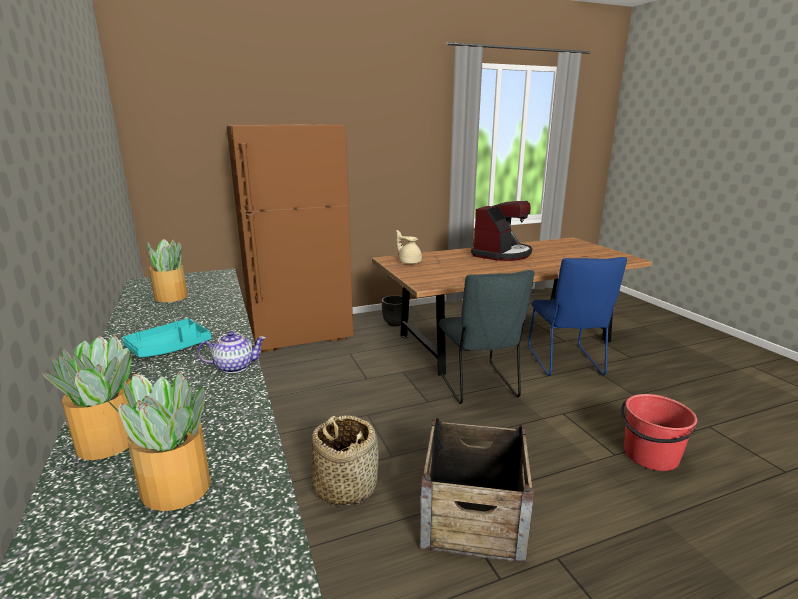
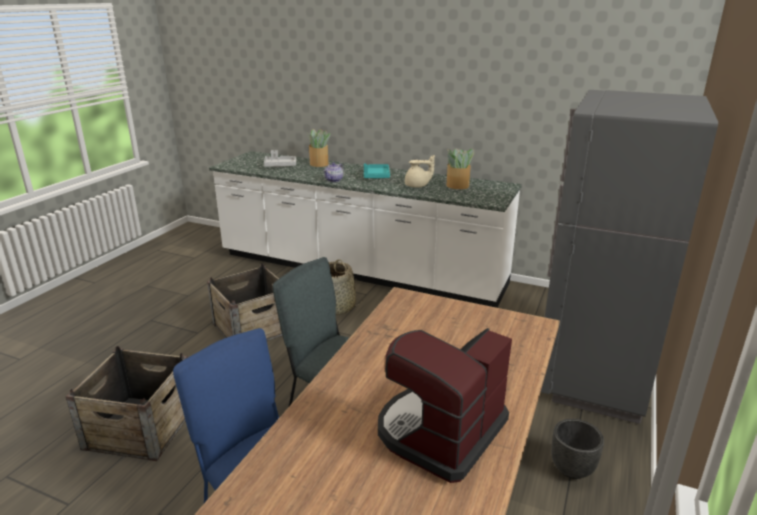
camera: 135 degrees right, 5 degrees up
(176, 487) = (280, 166): potted plant -> grey tray
(300, 337) = (591, 377): brown fridge -> grey fridge
(409, 262) = (501, 330): beige teapot -> beige teapot (417, 186)
(502, 254) = (440, 432): coffee machine -> coffee machine turned 45 degrees clockwise
(650, 455) = (142, 426): red bucket -> crate

